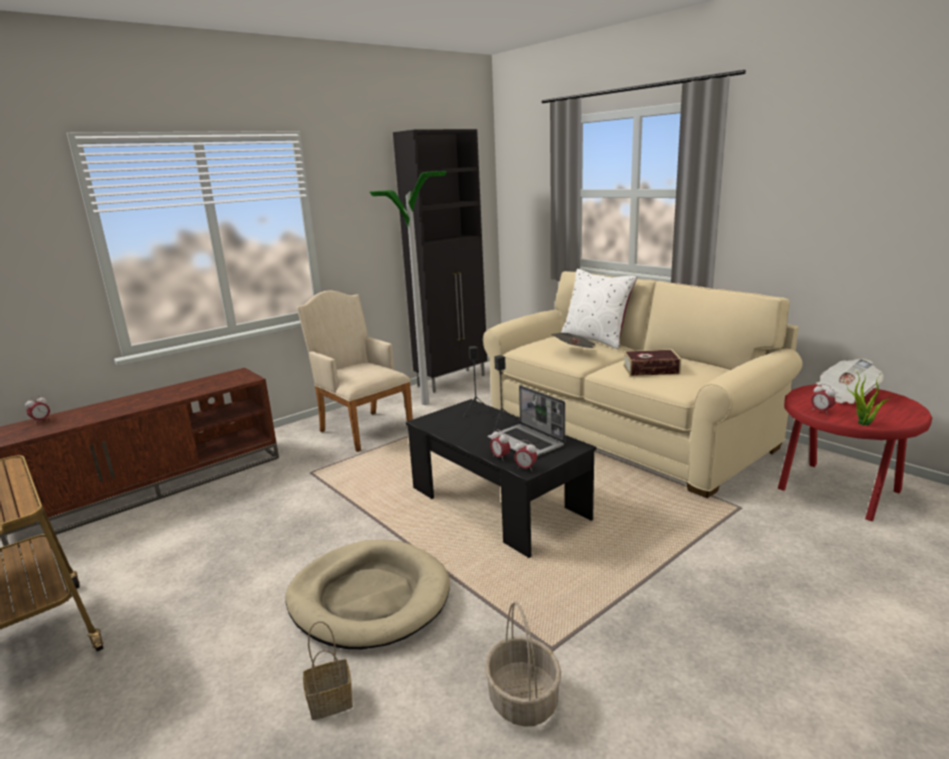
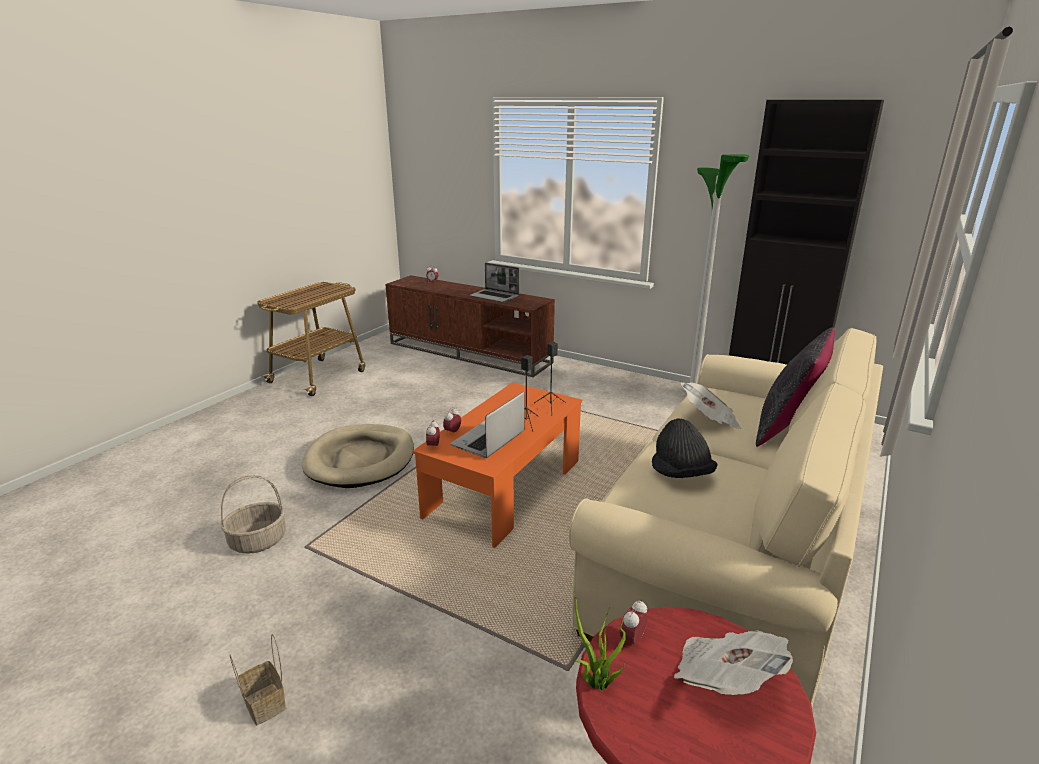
camera: 70 degrees right, 5 degrees up
(184, 391) = (495, 297): none -> laptop
(332, 700) = (267, 471): basket -> basket (266, 704)
(363, 428) = (608, 394): beige armchair -> none
(497, 503) = (504, 488): black coffee table -> orange coffee table
(596, 339) = (787, 428): white pillow -> black pillow
(651, 369) = (681, 474): book -> black hat

